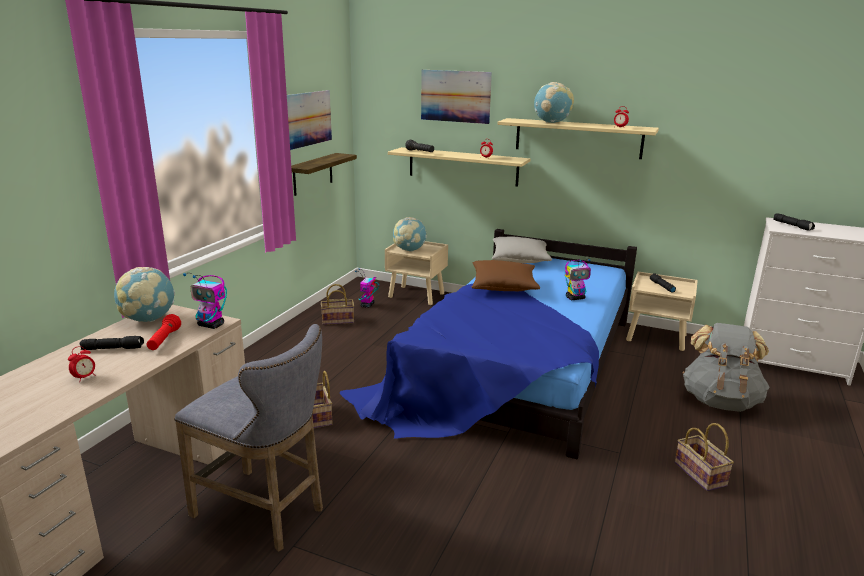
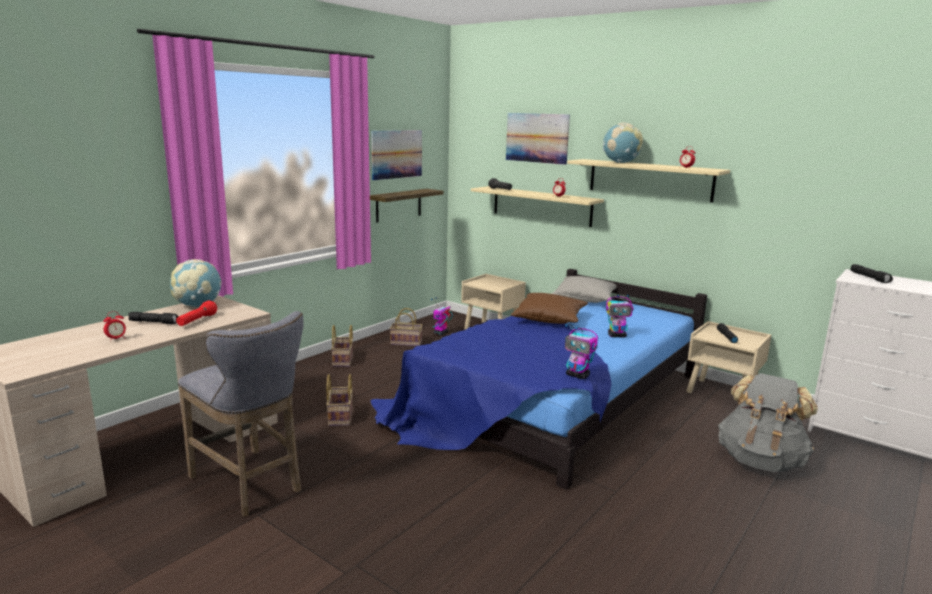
camera: 15 degrees right, 5 degrees down
(211, 325) = (243, 315): toy robot -> toy robot (578, 375)
(409, 250) = (485, 284): globe -> none
(701, 474) = (695, 525): basket -> basket (343, 361)

